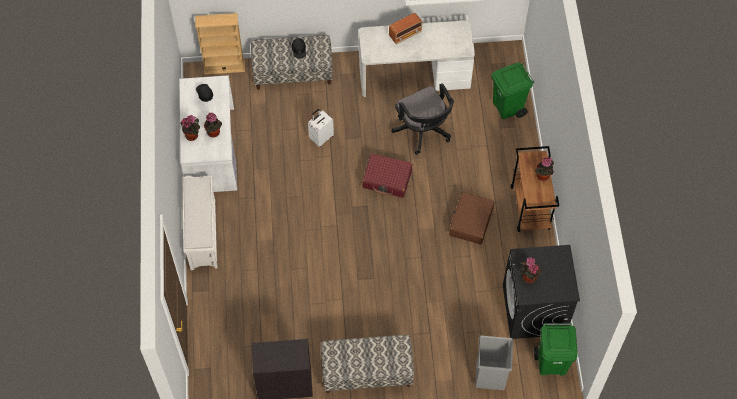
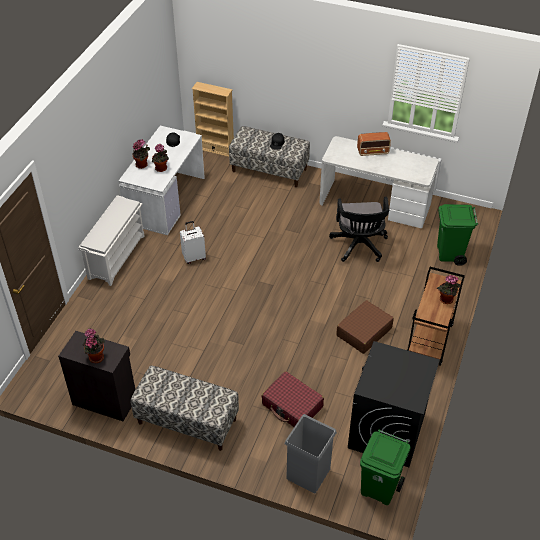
camera: 25 degrees right, 15 degrees down
(321, 137) = (264, 222): white suitcase -> white suitcase (194, 257)
(387, 179) = (304, 271): red suitcase -> red suitcase (292, 406)
(528, 276) = (378, 371): potted plant -> potted plant (96, 356)

